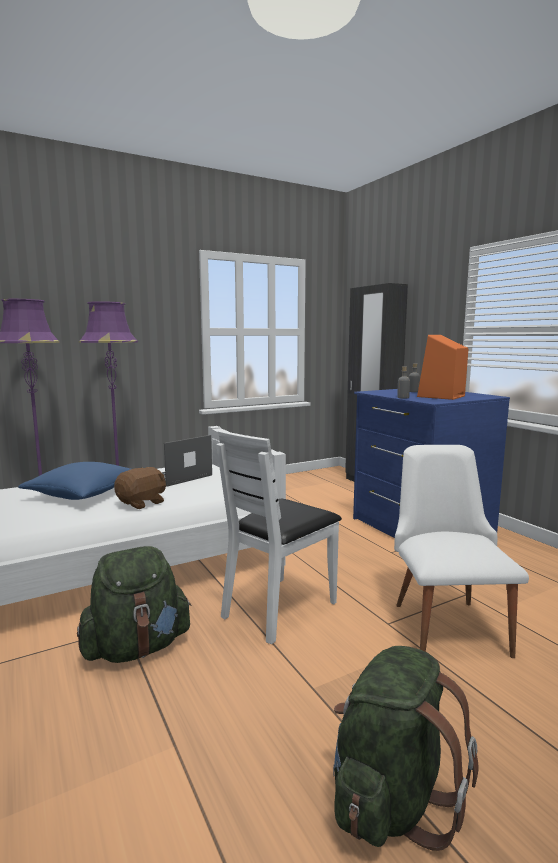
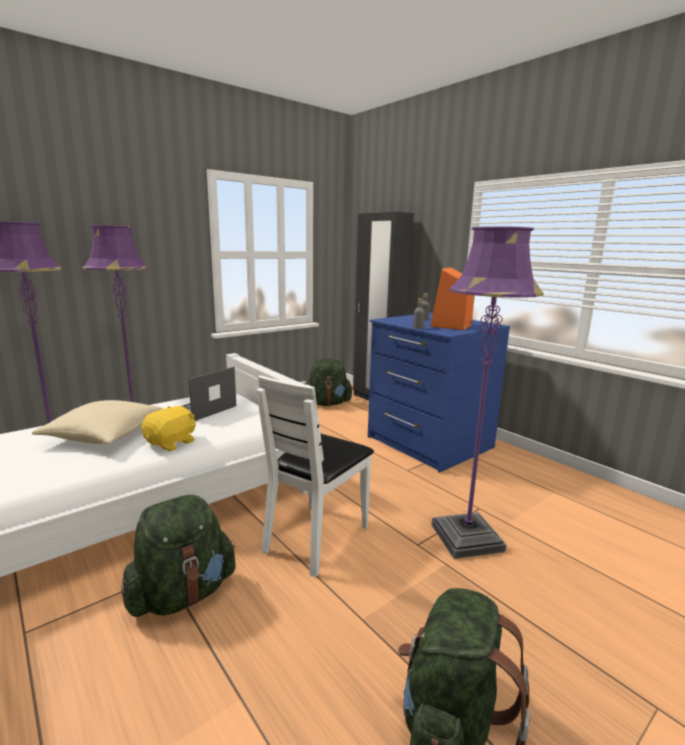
camera: 10 degrees left, 5 degrees up
(83, 494) = (105, 435): blue pillow -> beige pillow
(142, 503) = (172, 443): brown plush toy -> yellow plush toy
(316, 486) = (327, 403): none -> green backpack
(446, 621) = (467, 538): white chair -> purple floor lamp

